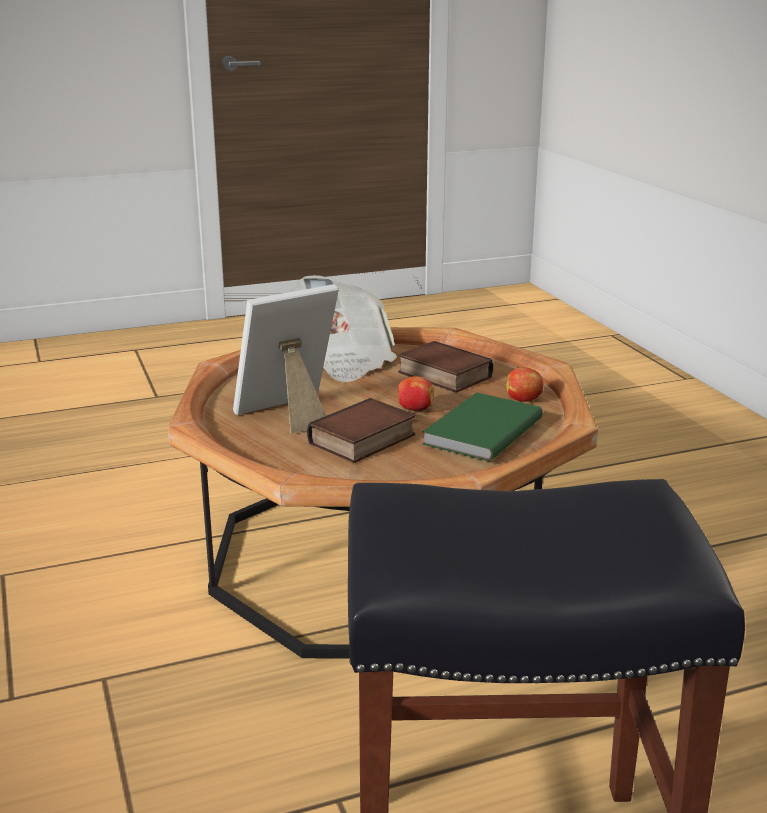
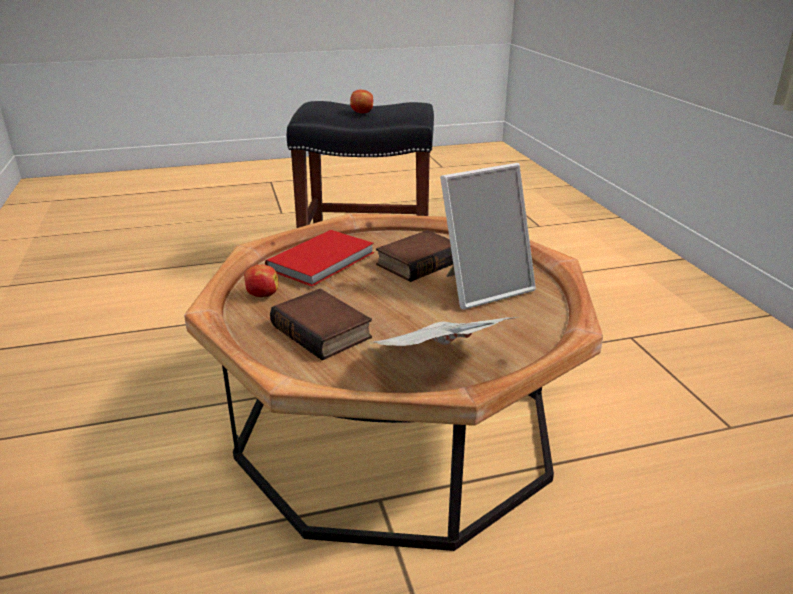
camera: 175 degrees left, 5 degrees up
(414, 409) = (369, 288): apple -> apple (362, 112)
(479, 431) = (324, 261): green book -> red book

